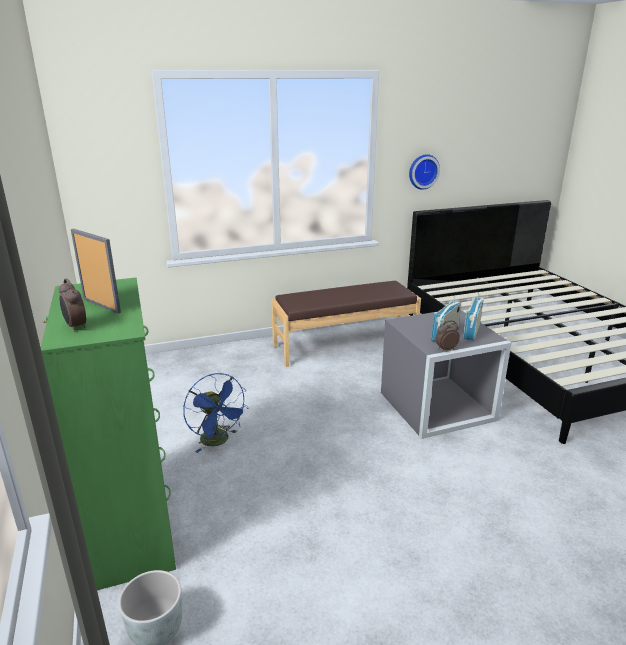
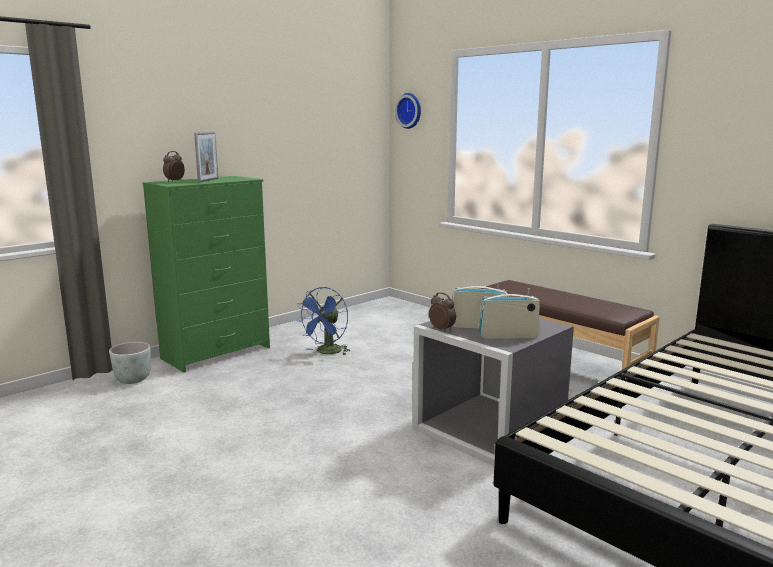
camera: 65 degrees right, 10 degrees down
(423, 171) = (734, 167): wall clock -> wall clock (410, 111)

